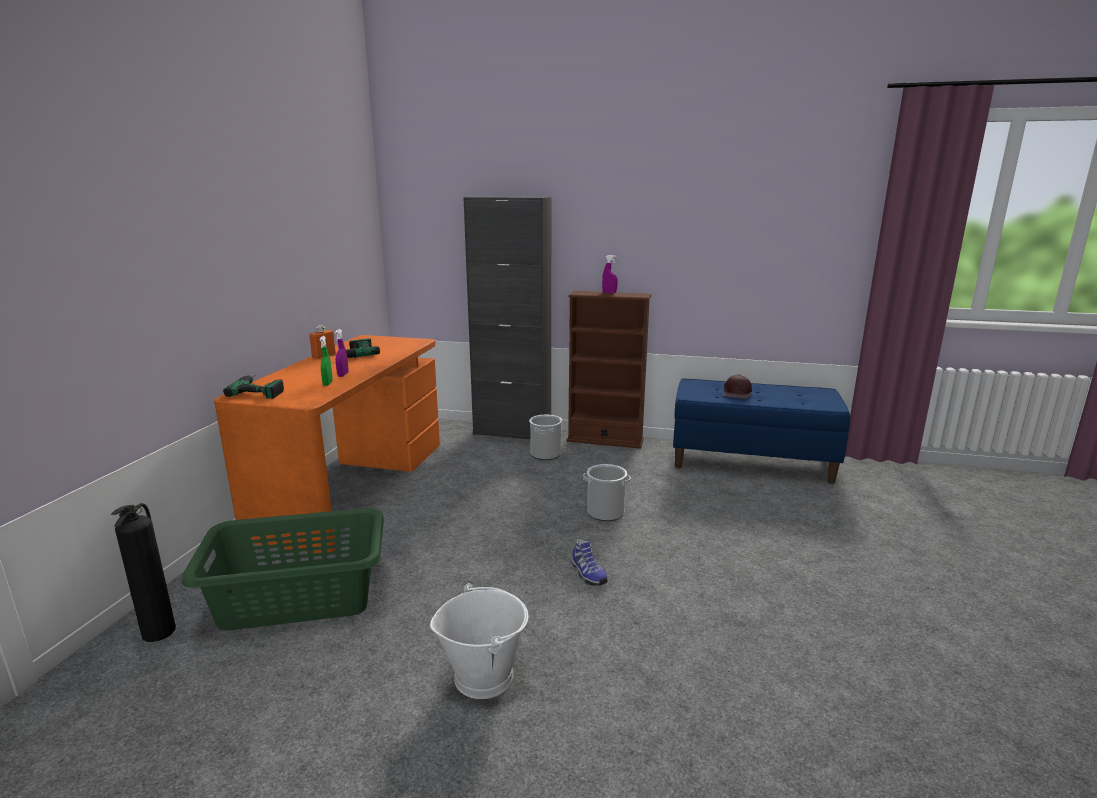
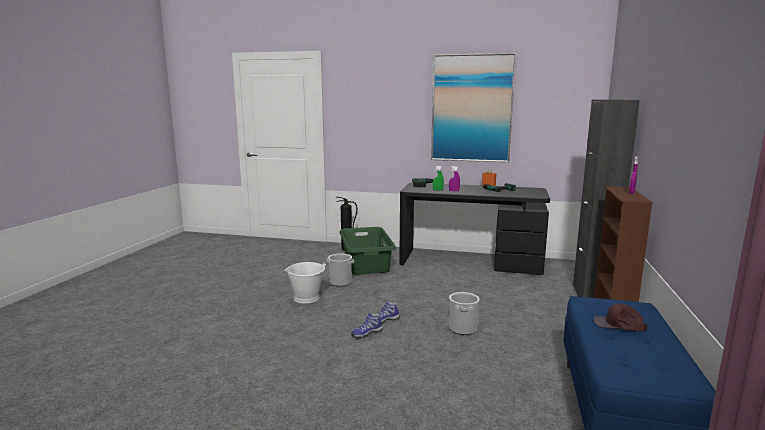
camera: 90 degrees right, 5 degrees down
(263, 220) = (471, 108): none -> picture
(353, 486) = (470, 261): orange desk -> black desk
(545, 454) = (555, 309): bucket -> bucket (340, 282)
(634, 590) = (366, 333): none -> shoe

